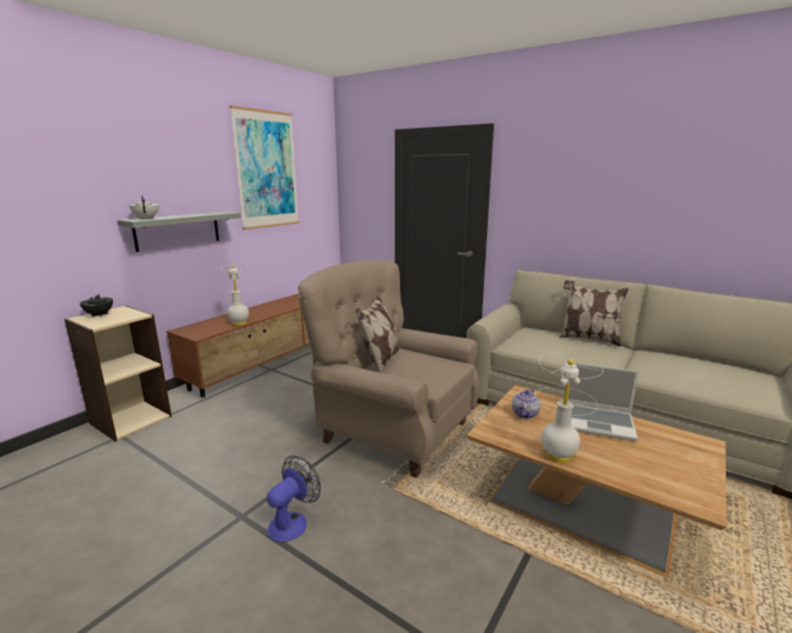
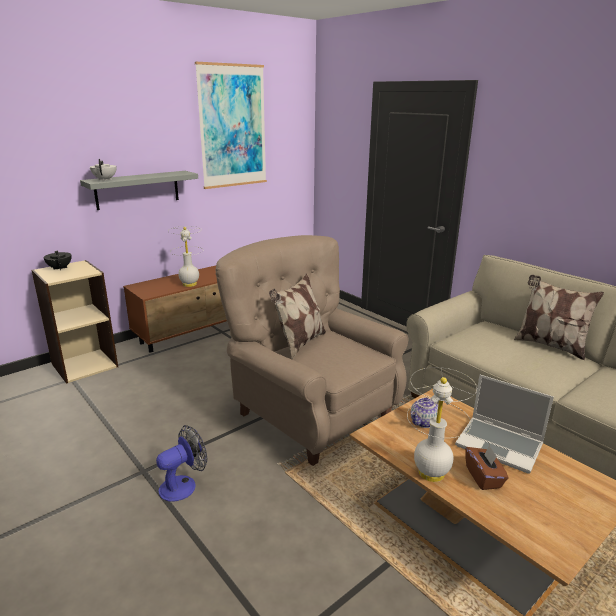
camera: 15 degrees right, 5 degrees up
(603, 451) = (483, 477): none -> brown tissue box

